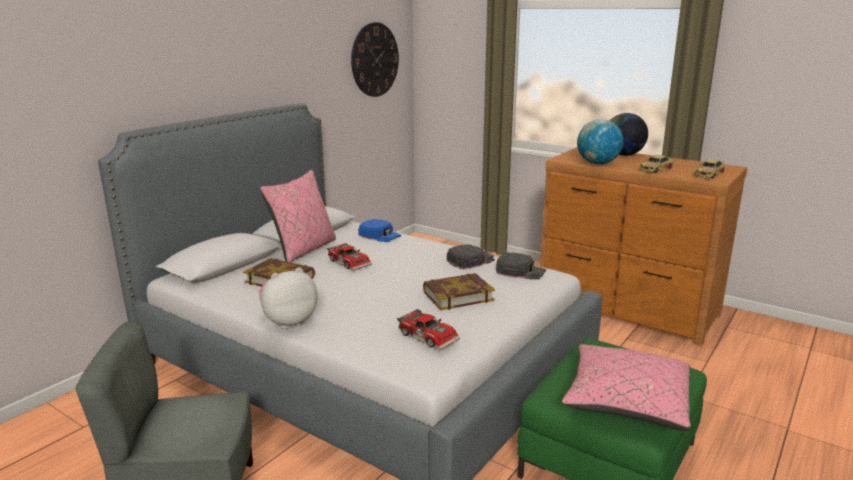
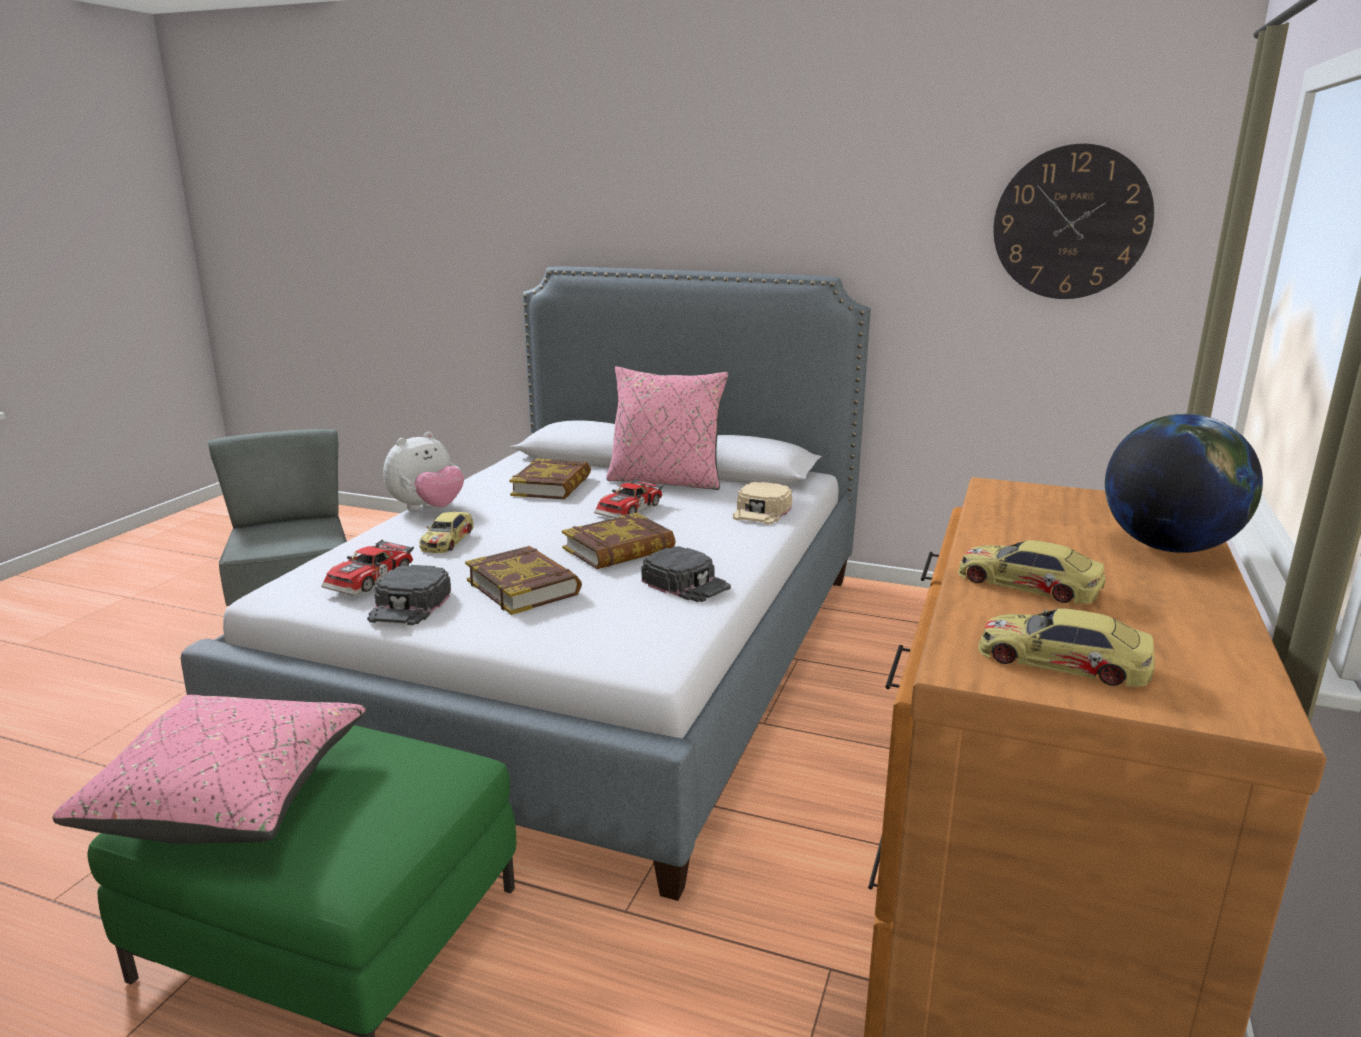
camera: 75 degrees right, 0 degrees up
(288, 322) = (427, 509): plush toy -> plush toy turned 90 degrees clockwise
(371, 312) = (447, 540): none -> toy car
(380, 235) = (762, 511): blue cap -> beige cap
(415, 270) = (619, 549): none -> book
(520, 271) = (656, 628): black cap -> black cap (410, 604)
(597, 163) = (1003, 520): globe -> none

